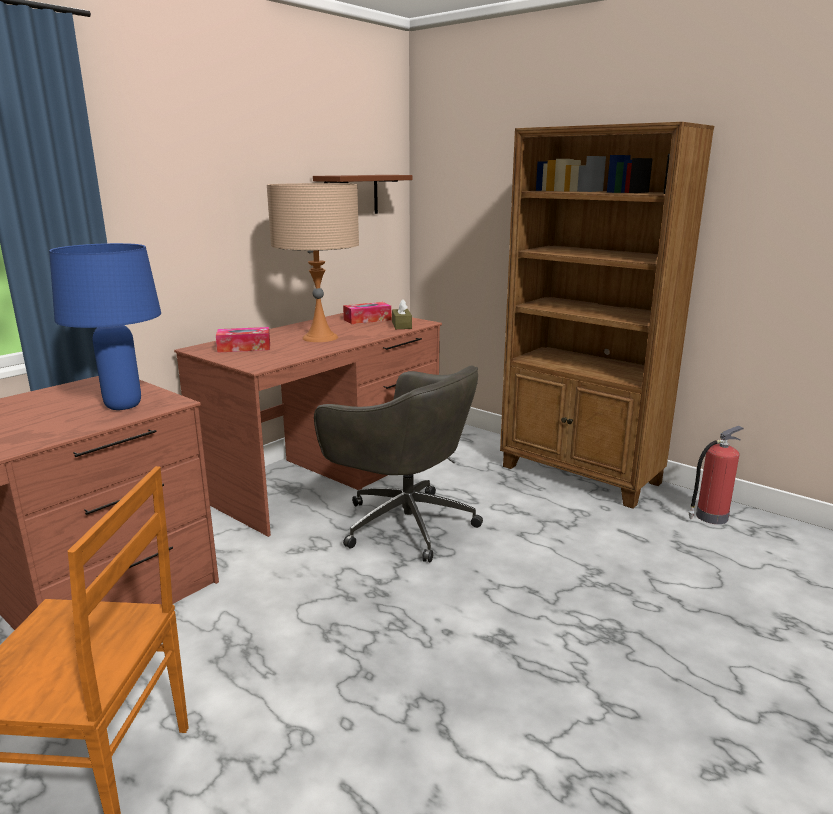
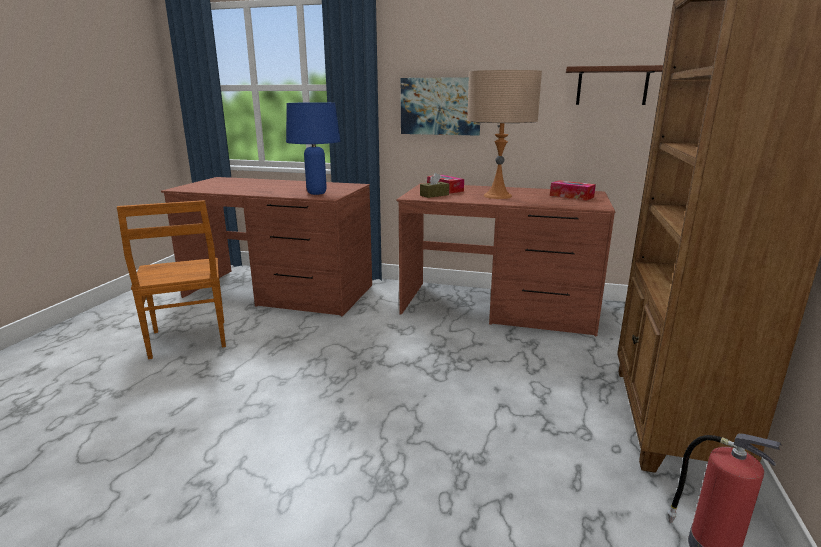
camera: 65 degrees right, 0 degrees up
(182, 231) = (440, 106): none -> picture
(401, 325) = (576, 204): brown tissue box -> brown tissue box (434, 195)
(404, 523) = (462, 351): grey office chair -> none

